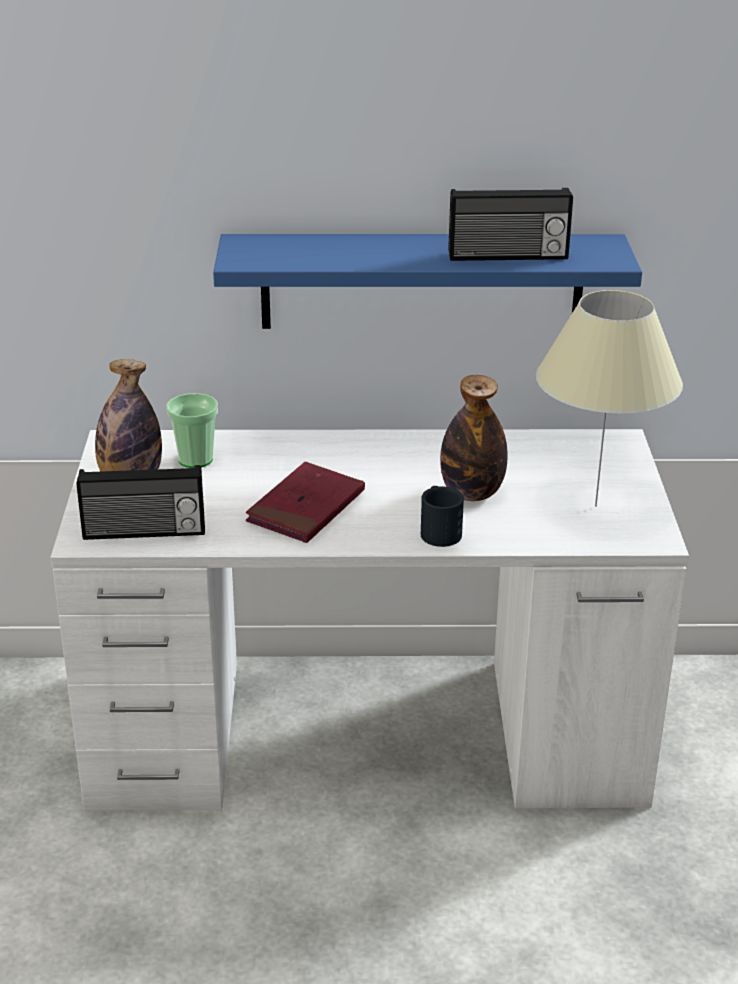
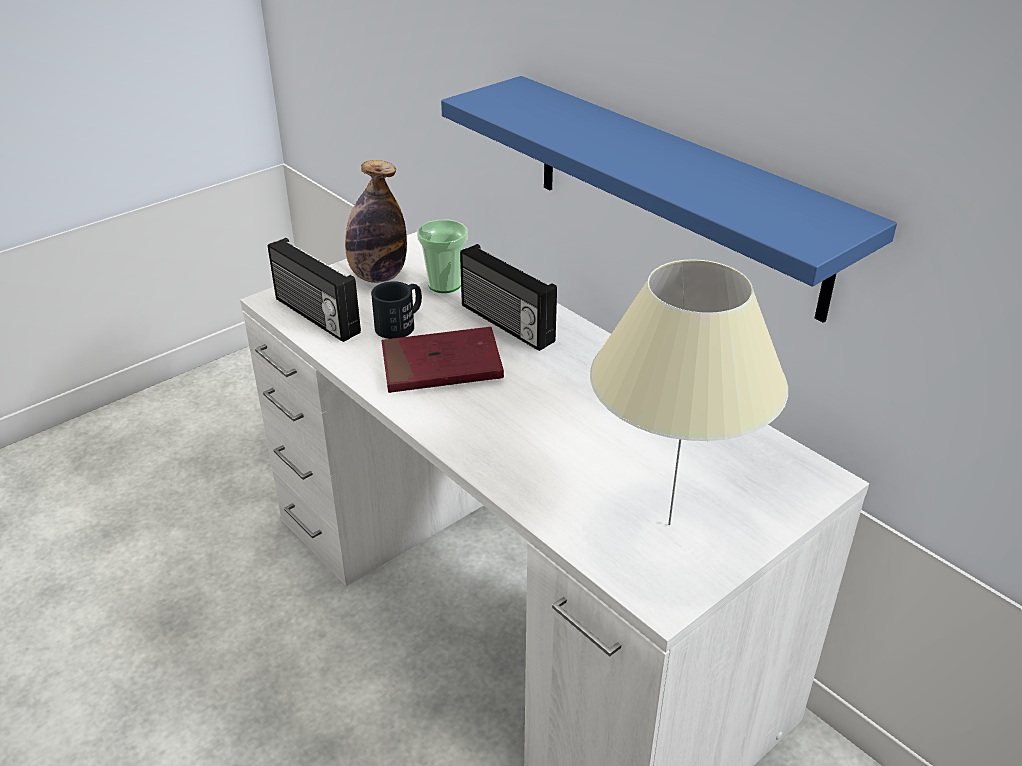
camera: 50 degrees right, 5 degrees up
(439, 530) = (496, 449): black mug -> black mug (401, 324)
(471, 493) = (583, 437): bottle -> none
(508, 256) = (705, 189): radio -> radio (505, 324)

